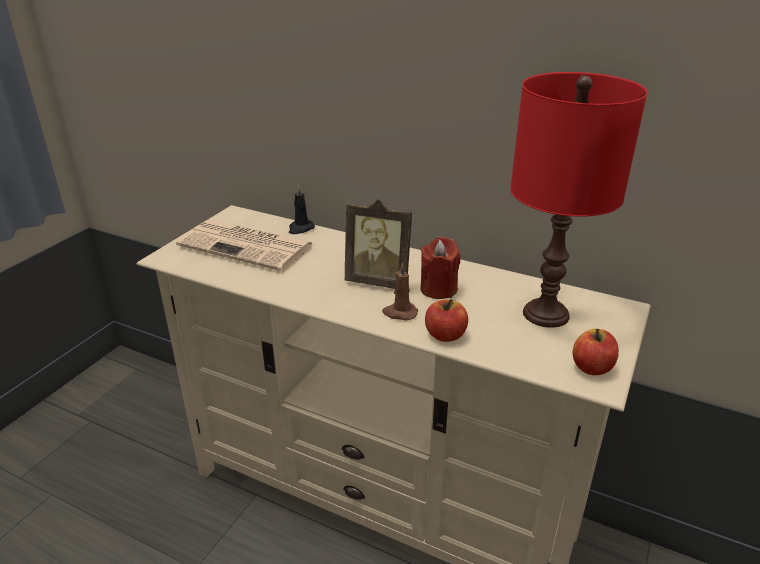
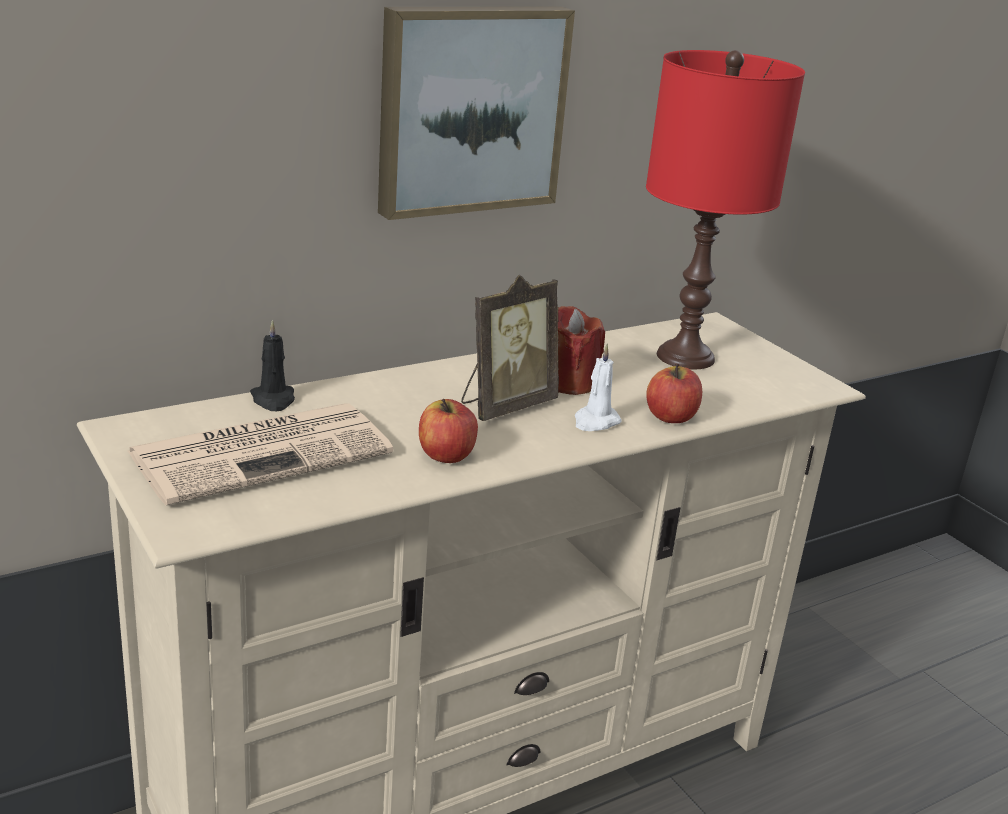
camera: 60 degrees left, 5 degrees down
(399, 313) = (595, 422): brown candle -> white candle
(435, 91) = (469, 109): none -> picture
(592, 367) = (797, 378): apple -> apple (446, 455)

